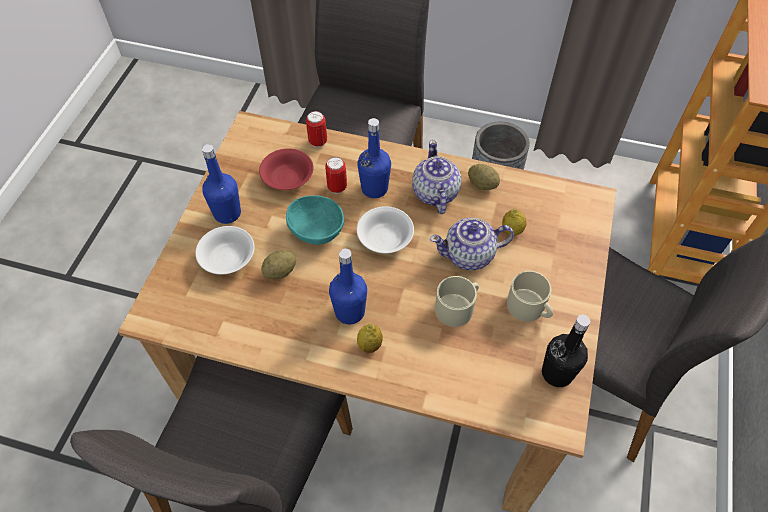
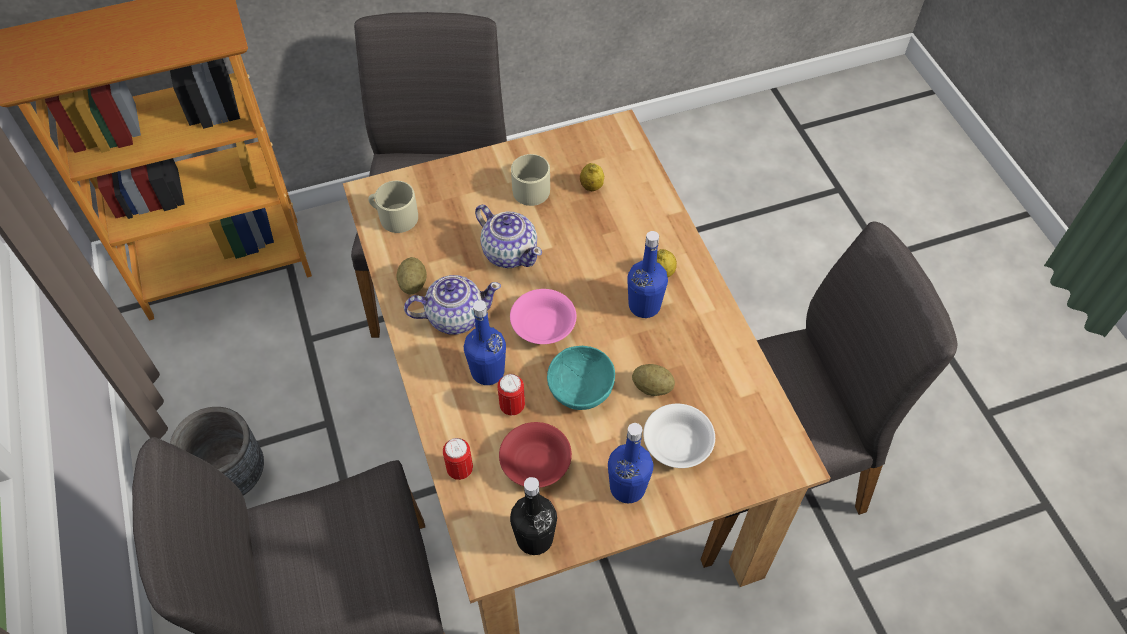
camera: 125 degrees left, 0 degrees up
(386, 238) = (542, 325): white bowl -> pink bowl
(435, 193) = (454, 316): teapot -> teapot turned 150 degrees counterclockwise
(457, 307) = (572, 233): beige mug -> beige mug (394, 216)
(512, 230) = (455, 235): lemon -> lemon (591, 186)
(557, 373) = (579, 147): black bottle -> black bottle (534, 538)

